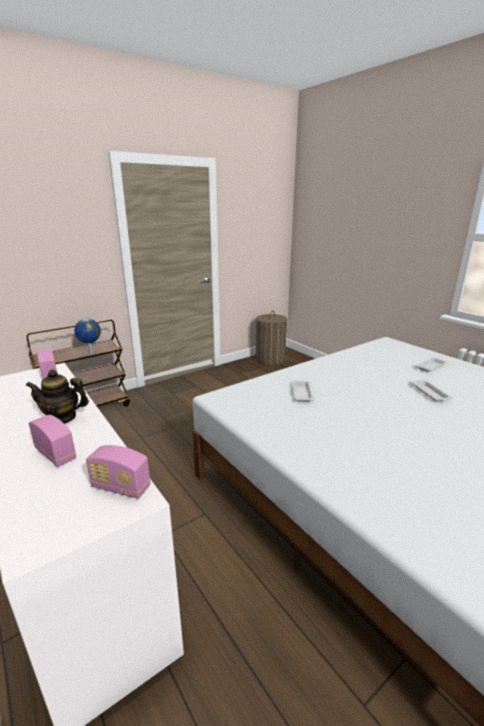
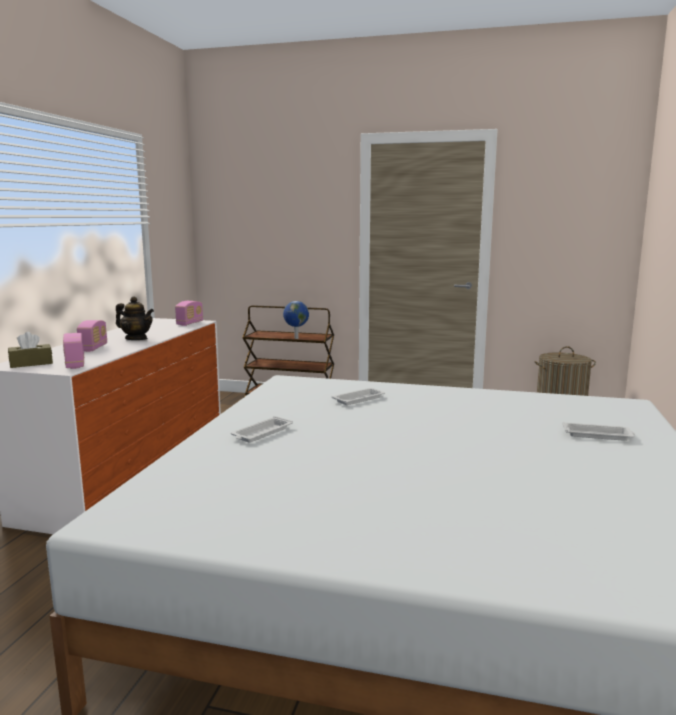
camera: 50 degrees right, 10 degrees down
(57, 522) = (31, 363): none -> brown tissue box
(62, 418) = (136, 339): teapot -> teapot turned 150 degrees clockwise
(430, 393) = (496, 446): white tray -> white tray (261, 433)

